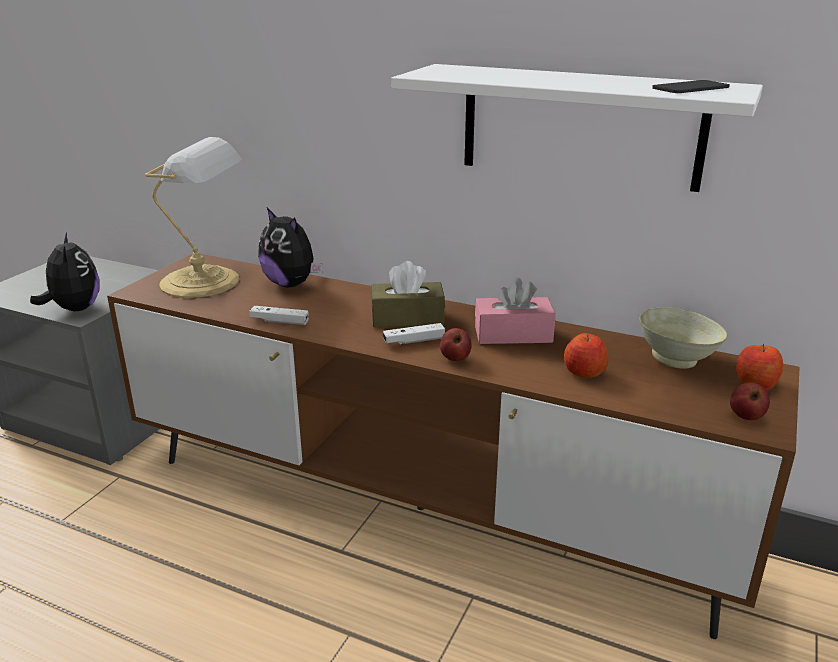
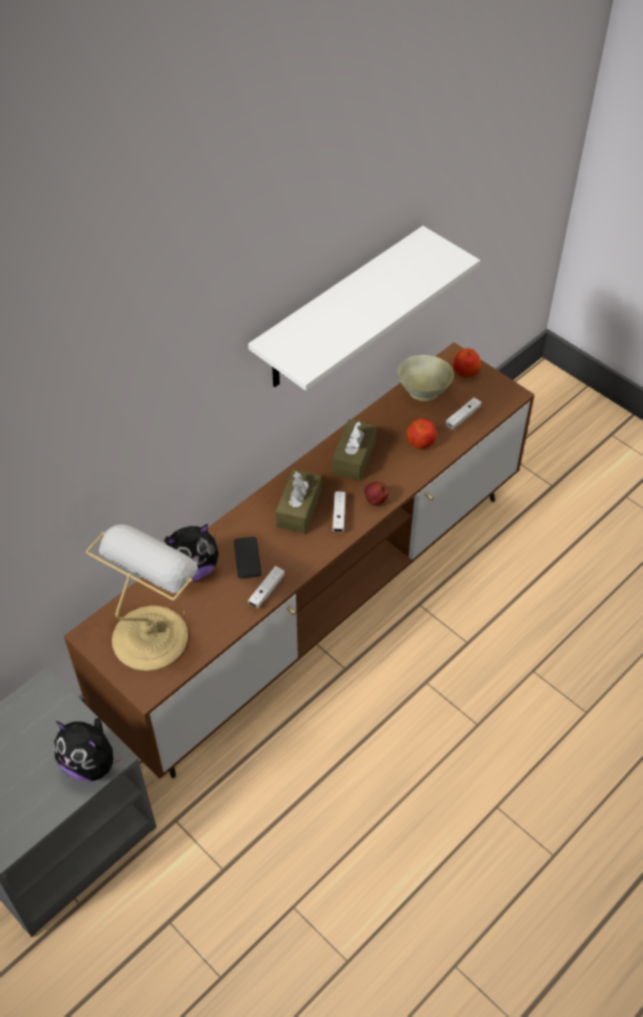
camera: 70 degrees left, 25 degrees up
(74, 309) = (91, 763): plush toy -> plush toy turned 150 degrees counterclockwise
(513, 334) = (354, 457): pink tissue box -> brown tissue box
(666, 395) = (463, 417): none -> white game controller
(690, 88) = (426, 262): phone -> phone (247, 558)
(746, 416) = (497, 395): apple -> none

